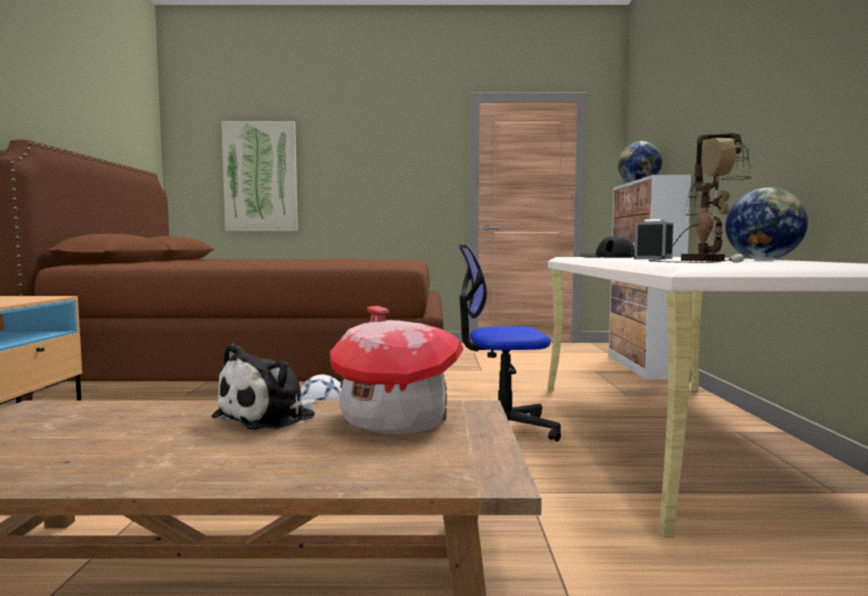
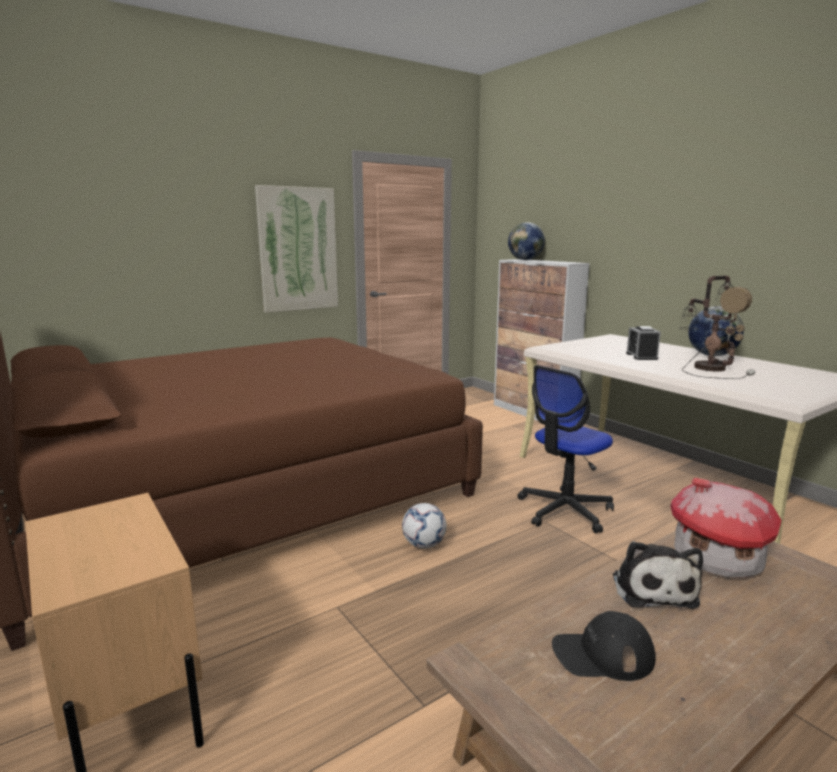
camera: 35 degrees left, 10 degrees up
(260, 177) = (112, 245): picture -> picture (298, 249)
(607, 257) = (589, 350): black cap -> black cap (602, 654)

